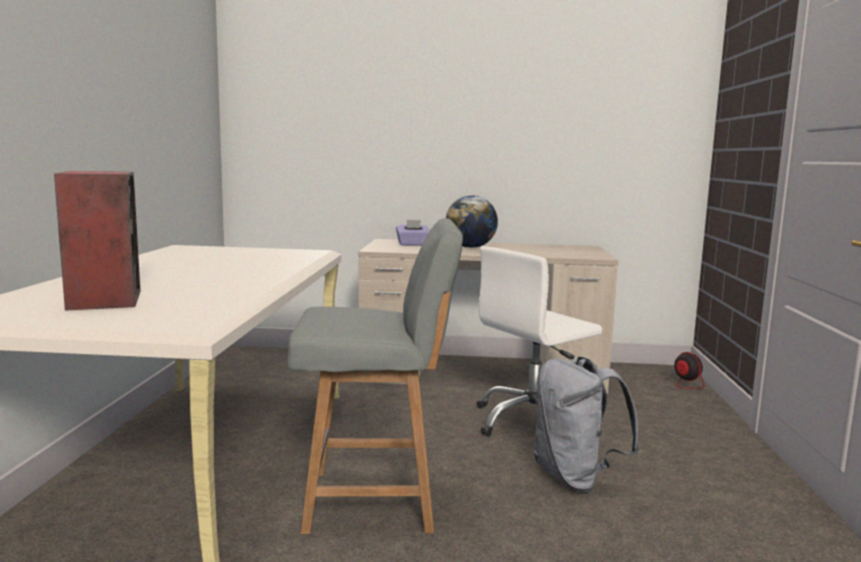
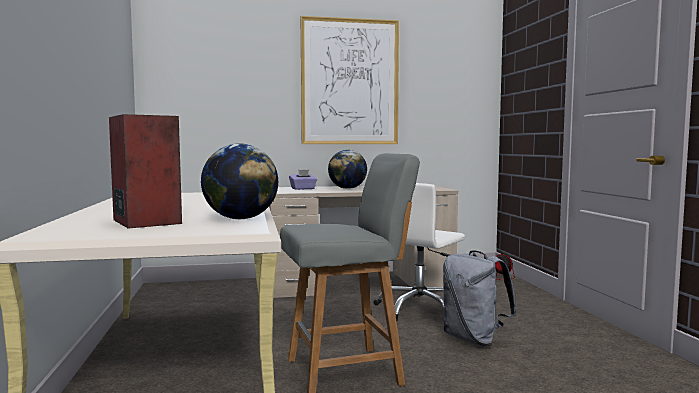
camera: 15 degrees left, 5 degrees down
(215, 303) = (241, 219): none -> globe
(489, 101) = (350, 82): none -> picture

